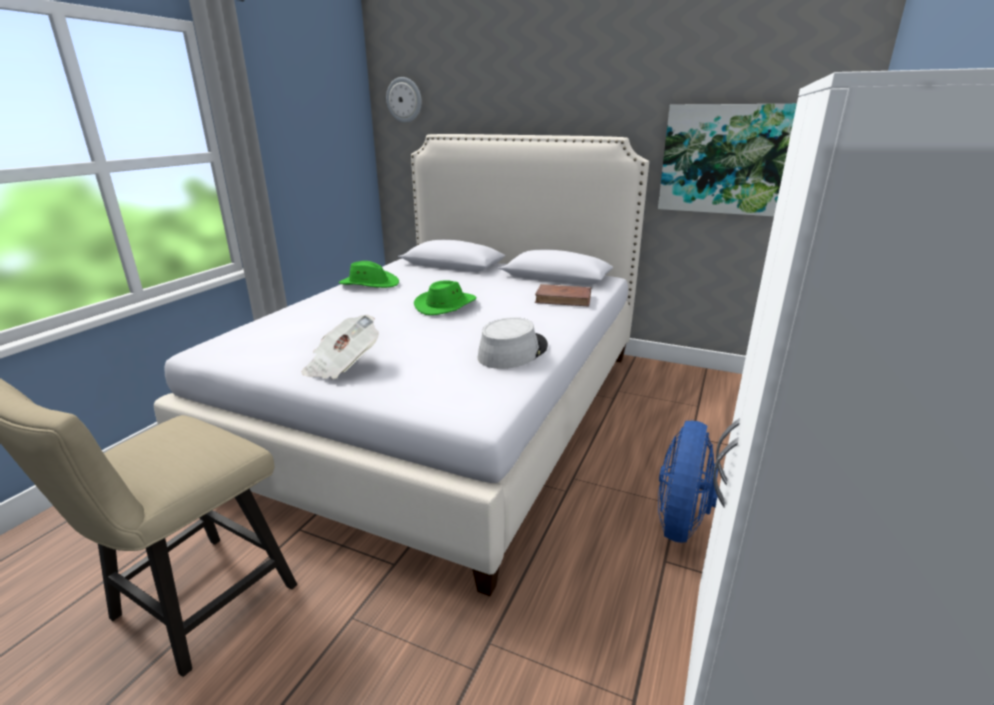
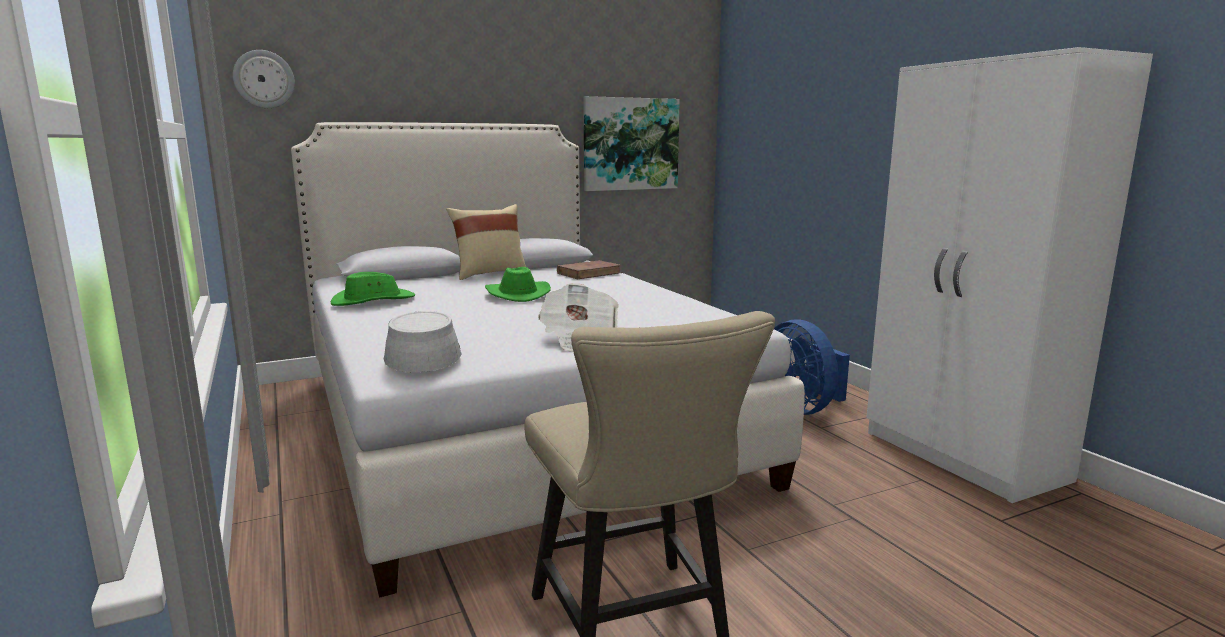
camera: 50 degrees left, 10 degrees down
(498, 278) = (489, 274): none -> beige pillow
(512, 351) = (661, 301): grey hat -> grey hat (422, 354)

